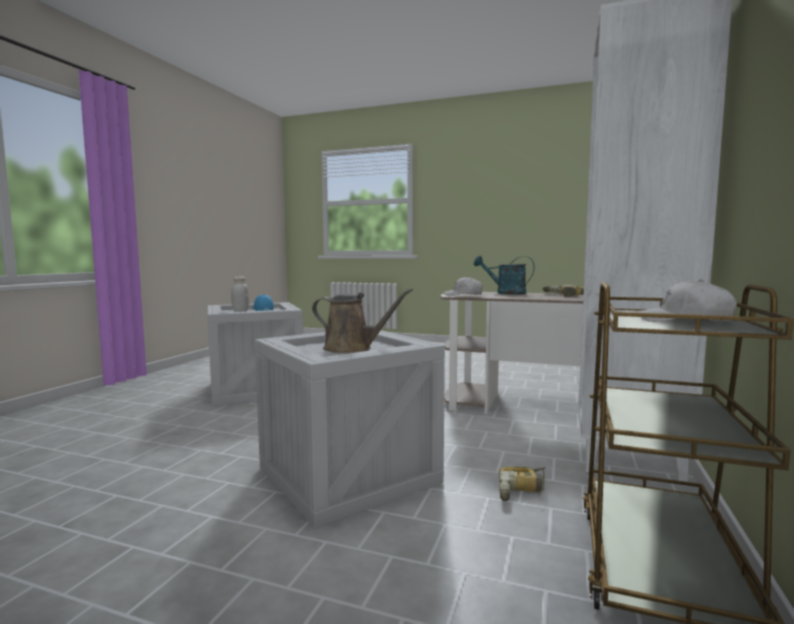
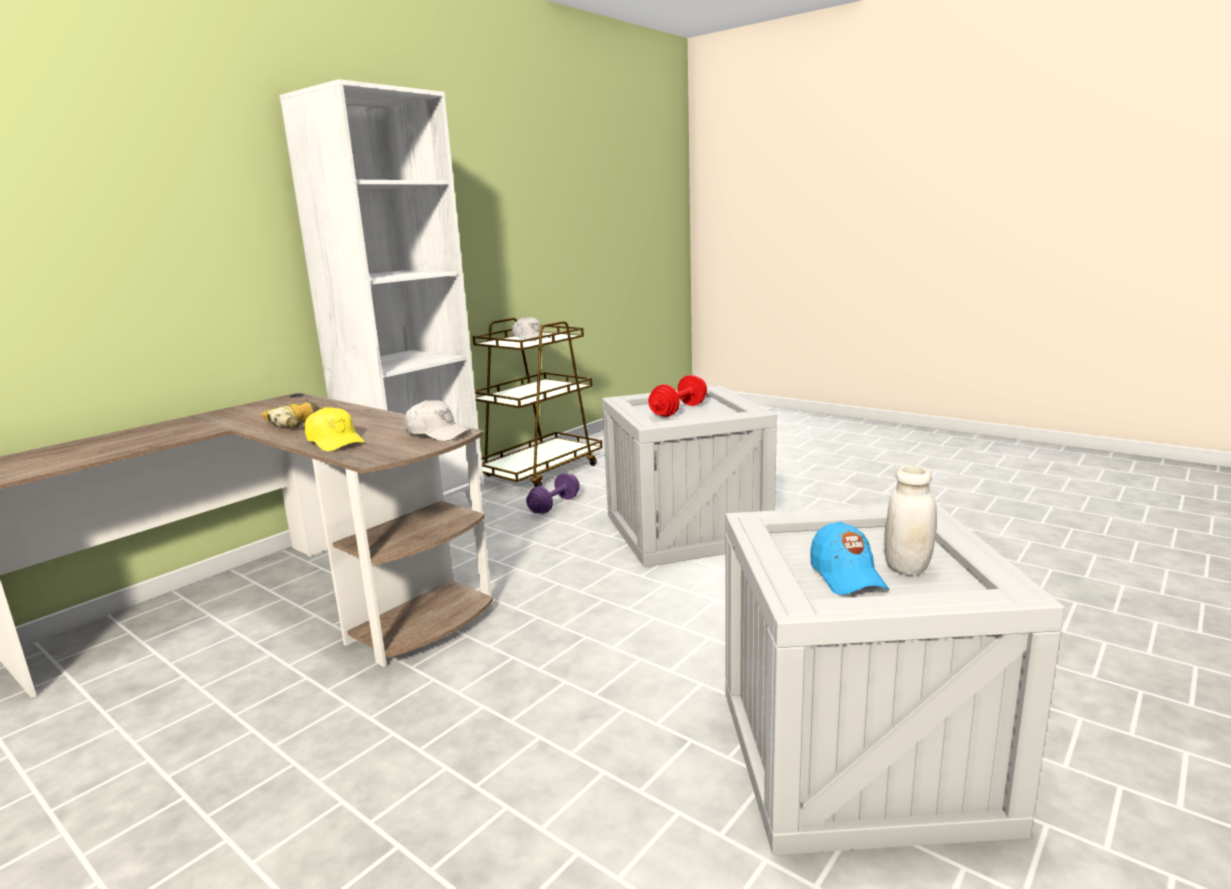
camera: 160 degrees left, 10 degrees up
(352, 349) = (678, 410): brown watering can -> red dumbbell
(505, 293) = (335, 442): turquoise watering can -> yellow cap
(522, 490) = (554, 505): power drill -> purple dumbbell

